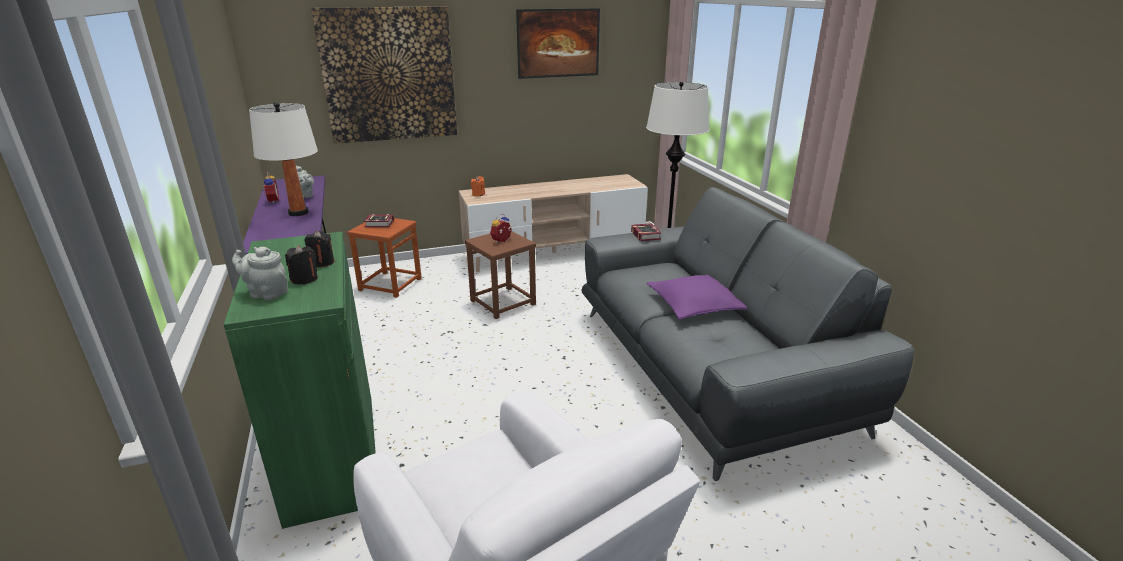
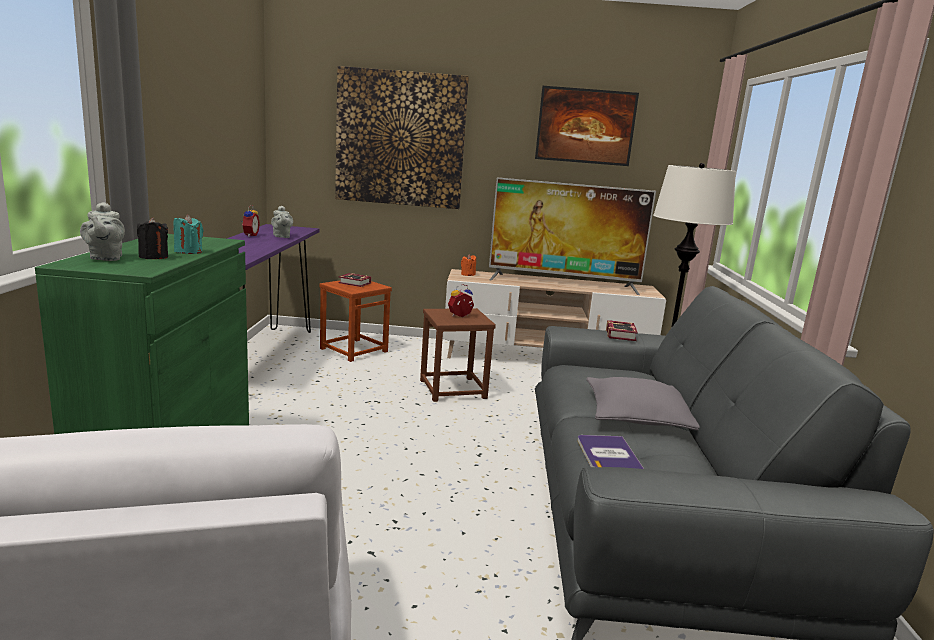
camera: 20 degrees right, 10 degrees down
(266, 293) = (105, 258): grey teapot -> grey teapot turned 150 degrees counterclockwise
(298, 213) = (260, 244): white table lamp -> none
(322, 262) = (188, 251): black candle -> turquoise candle
(561, 187) = (563, 283): none -> television
(695, 305) = (638, 416): purple pillow -> grey pillow
(700, 346) = (608, 455): none -> book

